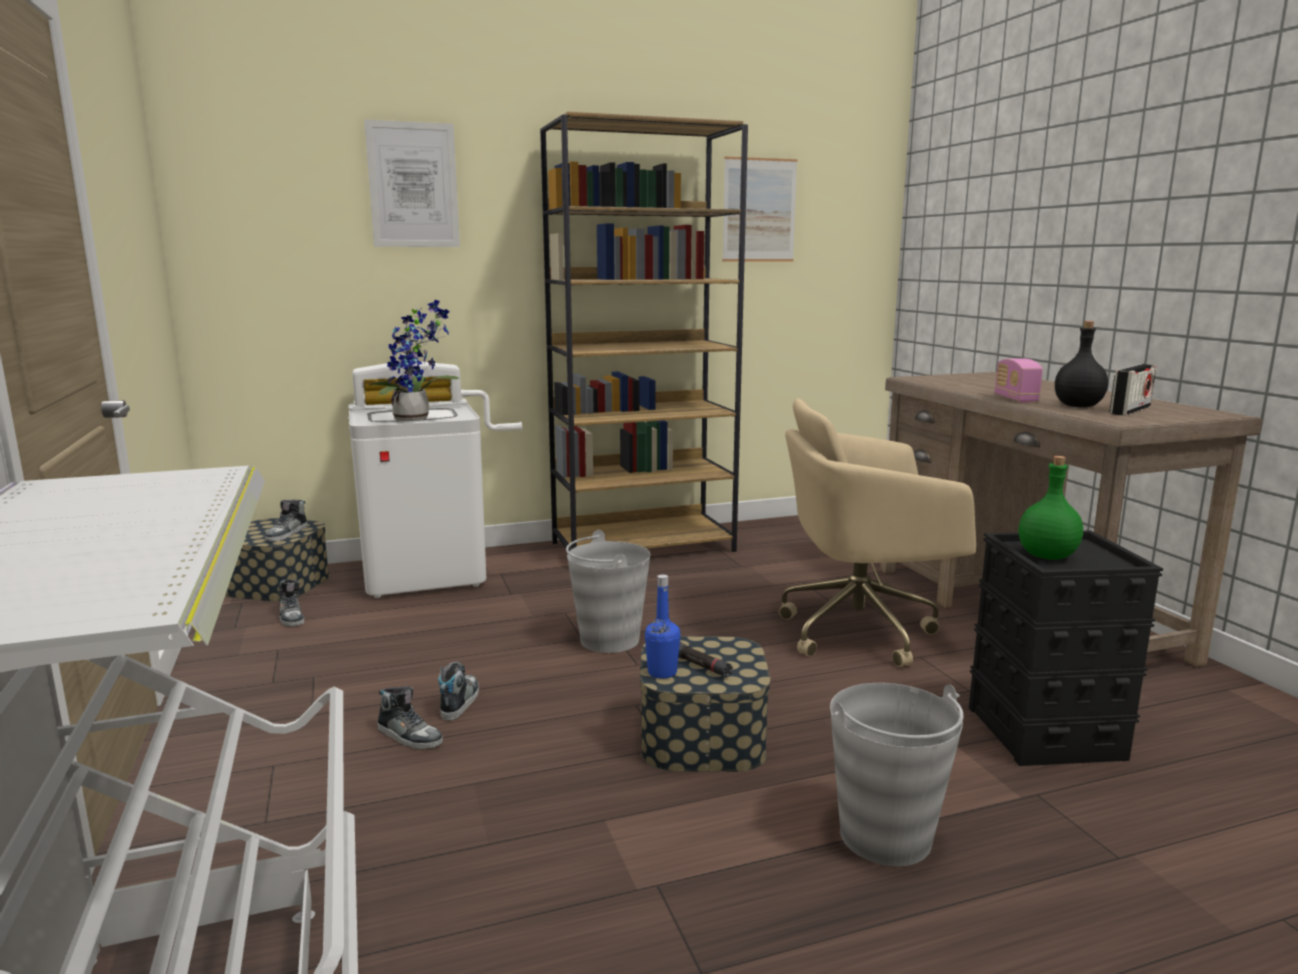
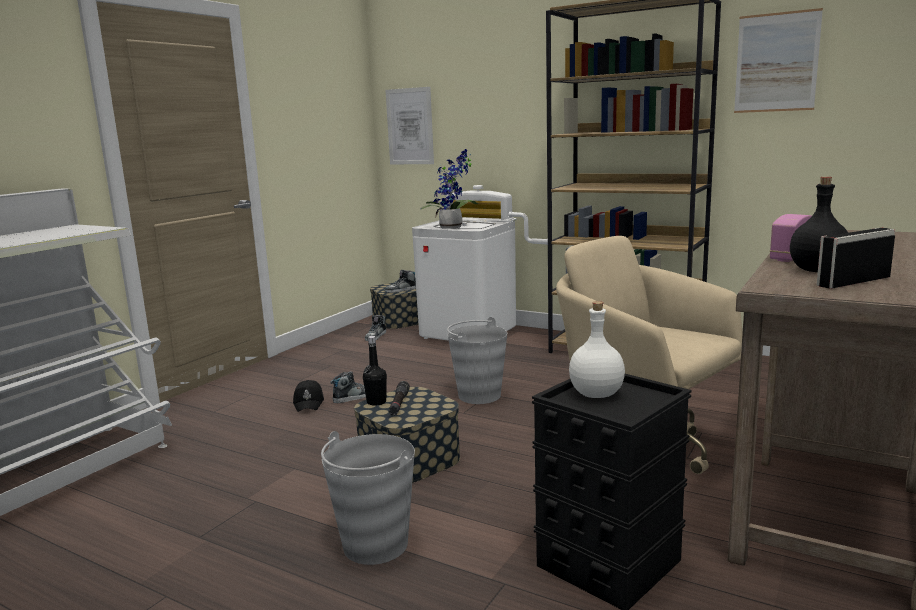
camera: 50 degrees right, 0 degrees up
(409, 736) = (309, 403): shoe -> black cap
(413, 185) = (494, 70): picture -> picture (410, 126)
(662, 672) = (376, 402): blue bottle -> black bottle
(1048, 556) = (597, 394): green bottle -> white bottle
(1130, 410) = (853, 281): radio -> radio turned 150 degrees clockwise

